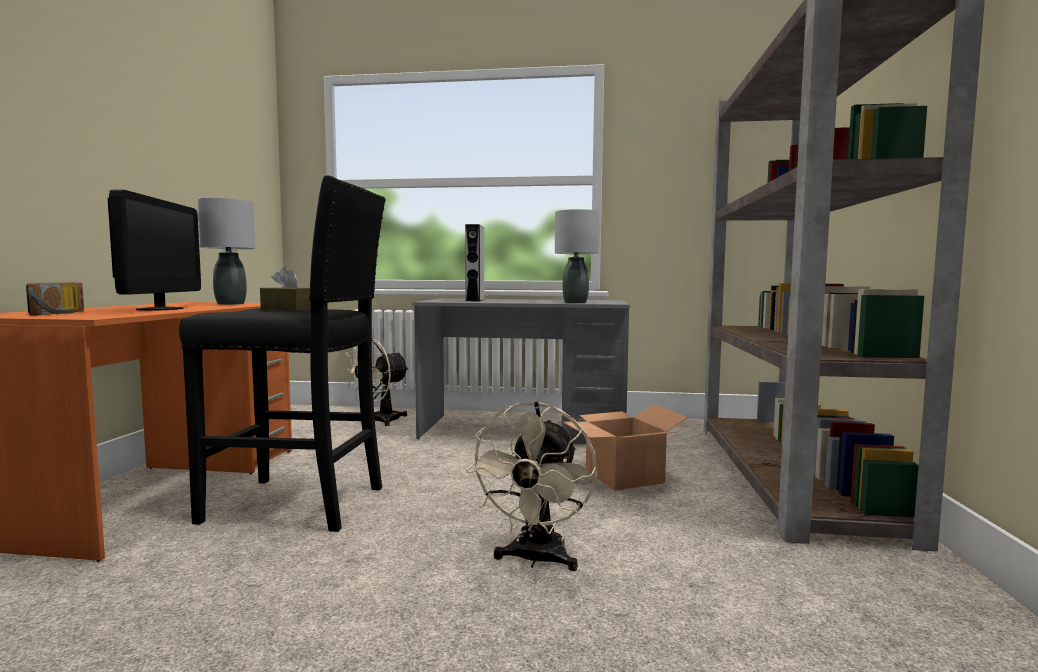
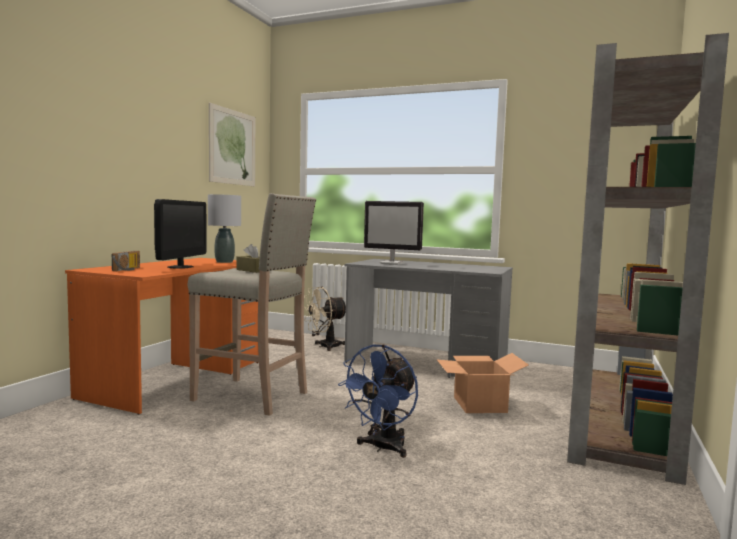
camera: 15 degrees right, 0 degrees up
(227, 142) = (232, 147): none -> picture
(299, 504) = (252, 397): black stool -> beige stool
(475, 300) = (392, 263): grey speaker -> monitor
(536, 560) = (382, 448): beige fan -> blue fan
(575, 302) = (462, 270): grey table lamp -> none

